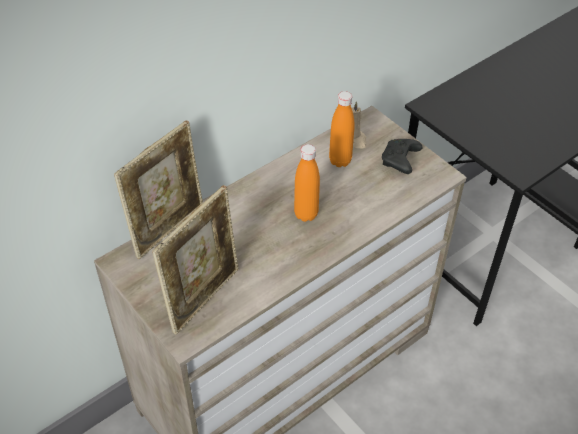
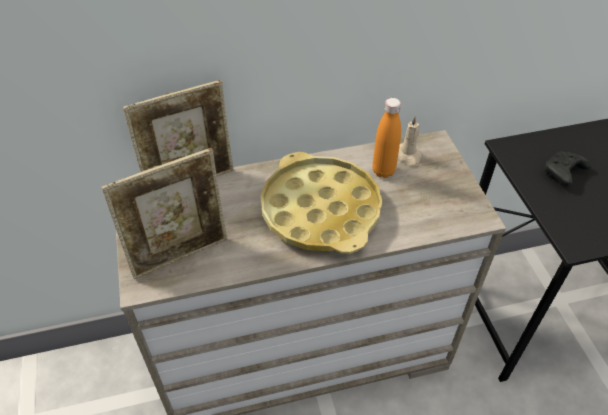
camera: 25 degrees right, 0 degrees up
(306, 214) = (321, 210): orange bottle -> yellow tray
(400, 161) = (443, 190): black game controller -> black game controller (563, 173)

